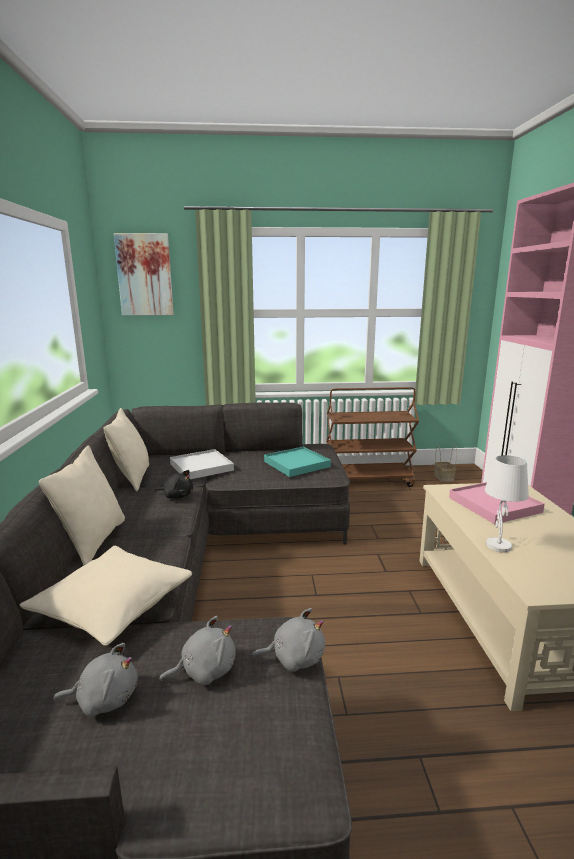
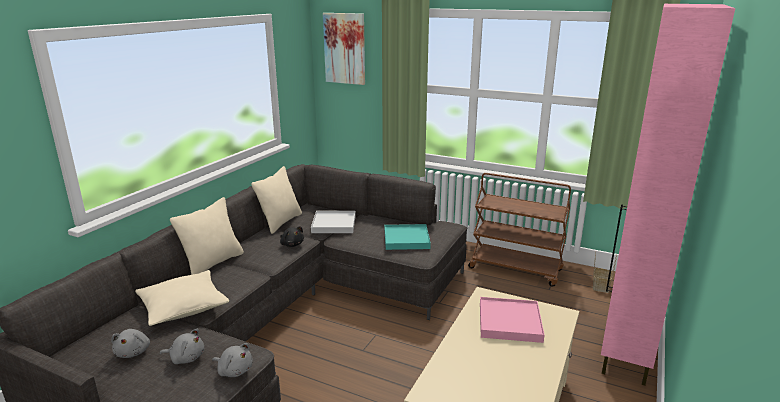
camera: 30 degrees right, 5 degrees up
(104, 698) = (133, 352): grey plush toy -> grey plush toy turned 60 degrees clockwise
(497, 545) = (454, 354): white table lamp -> none

